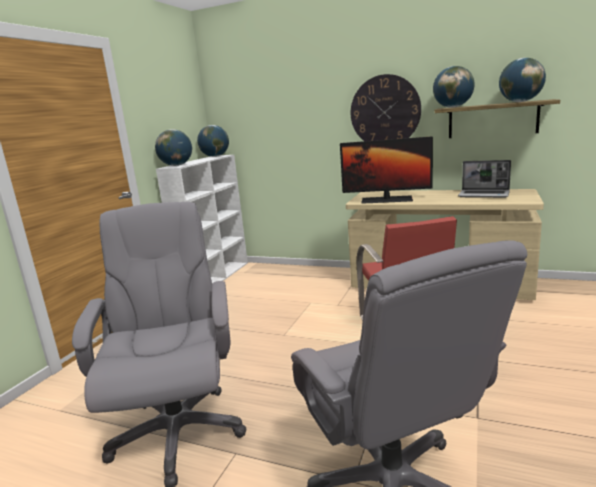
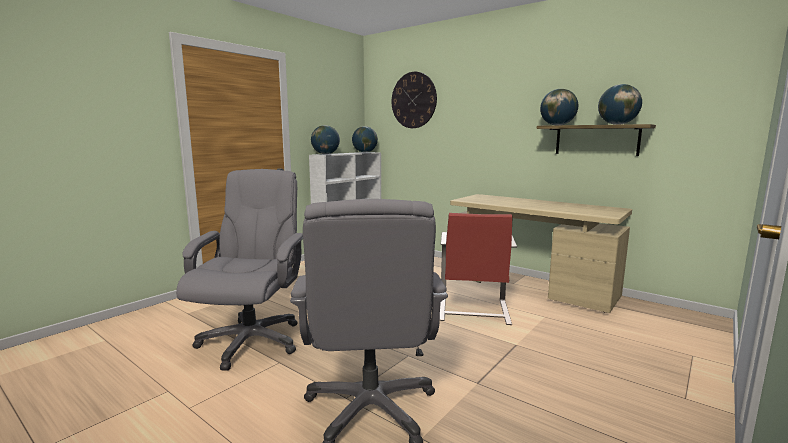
camera: 15 degrees right, 5 degrees down
(385, 111) = (502, 125): wall clock -> wall clock (413, 100)
(386, 200) = (487, 201): monitor -> none
(484, 195) = (577, 207): laptop -> none

